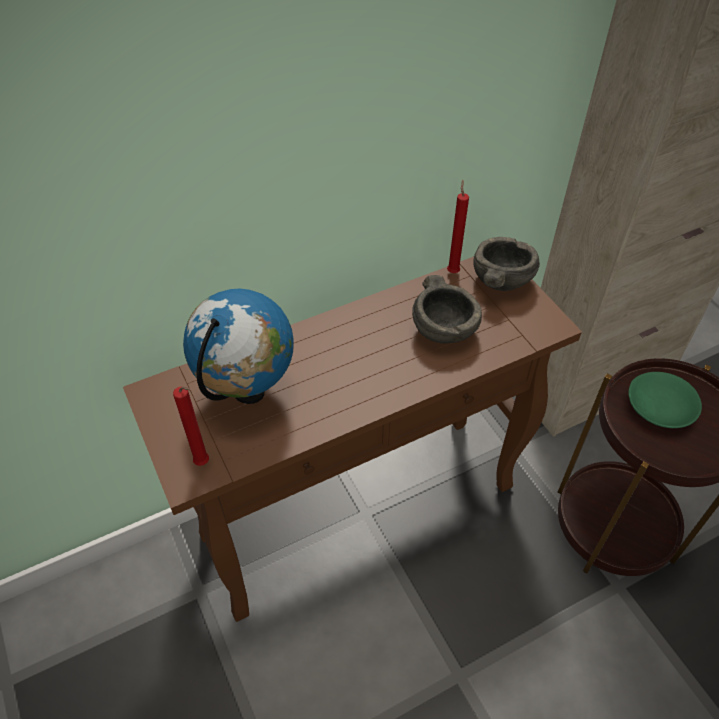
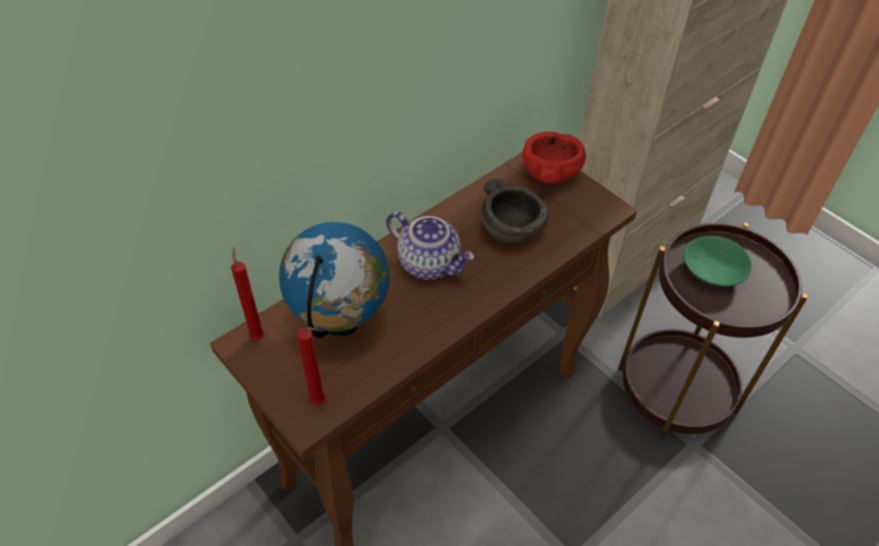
camera: 15 degrees left, 0 degrees up
(353, 348) = (430, 263): none -> teapot
(453, 271) = (502, 172): red candle -> red candle (257, 336)
(500, 280) = (549, 173): grey bowl -> red bowl

